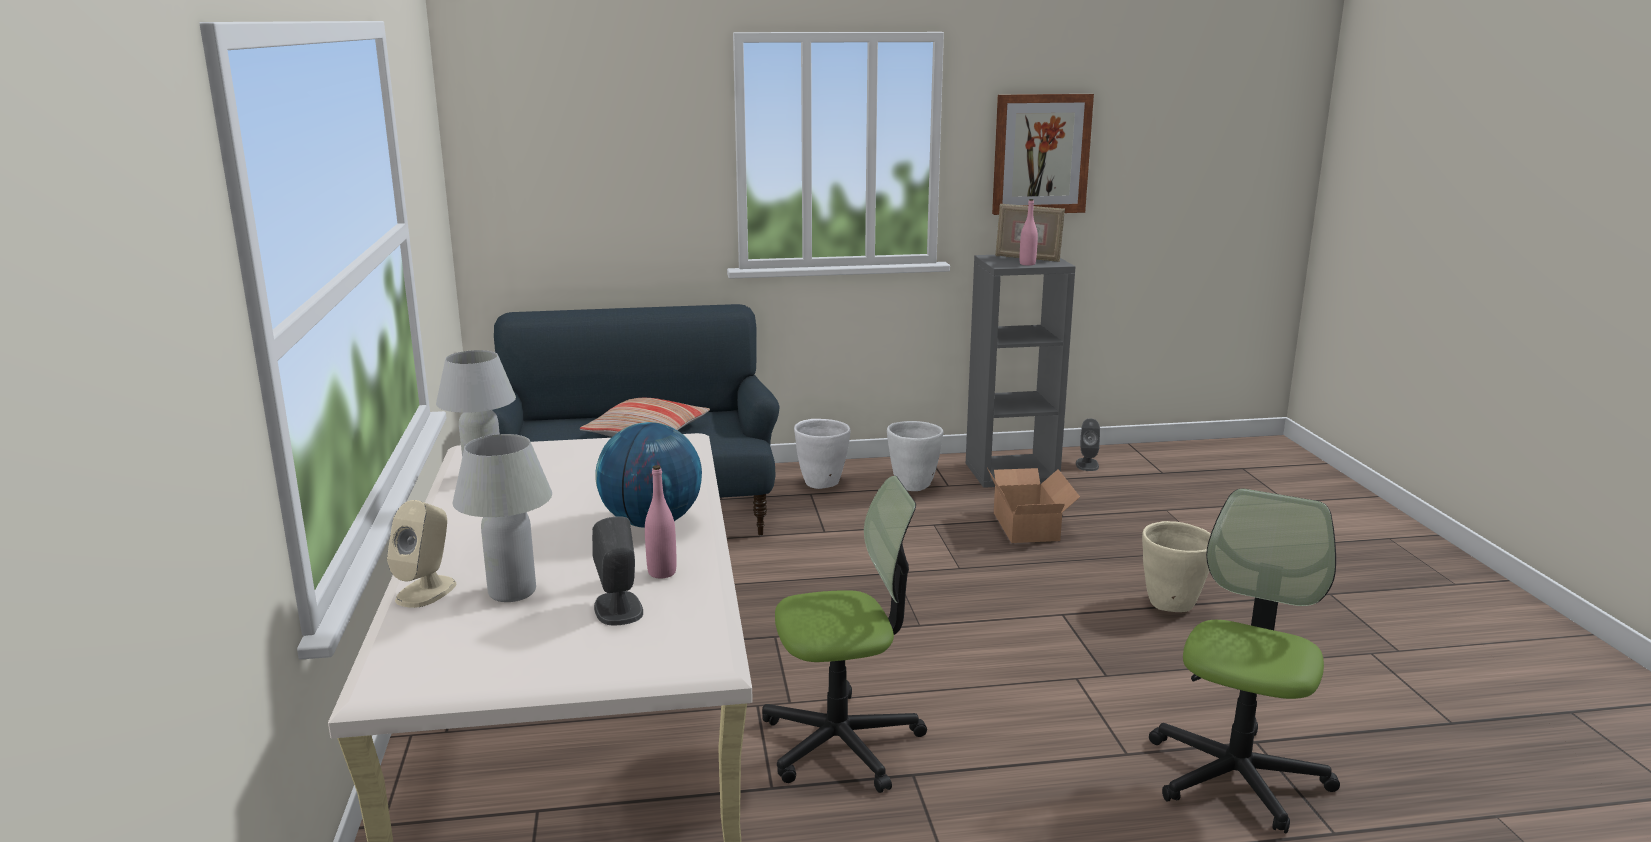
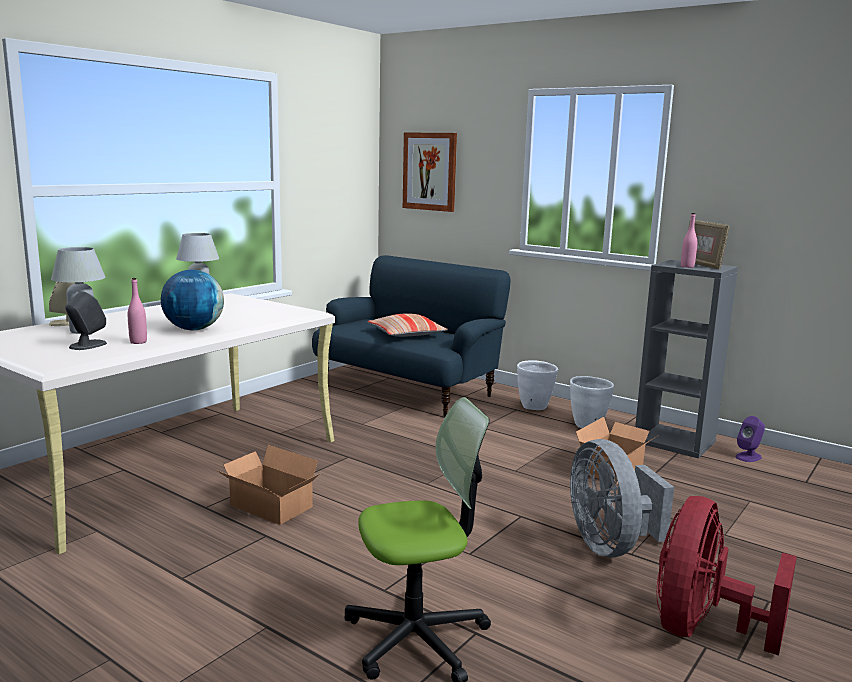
camera: 45 degrees right, 5 degrees down
(842, 743) = (270, 508): office chair -> cardboard box
(1041, 154) = (749, 185): picture -> picture (430, 171)
(1087, 464) = (748, 457): grey speaker -> purple speaker
(1172, 604) = (610, 546): beige planter -> grey fan
(1345, 640) = (702, 629): none -> red fan

